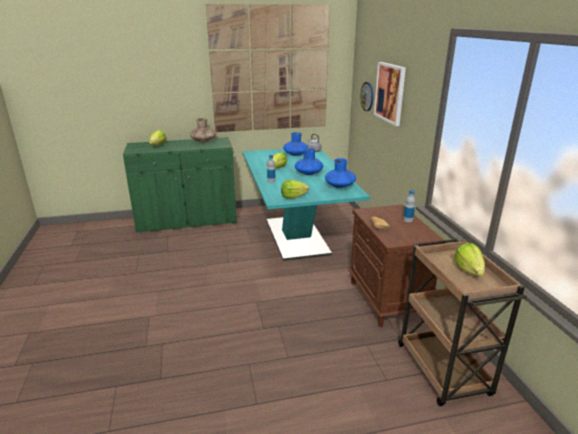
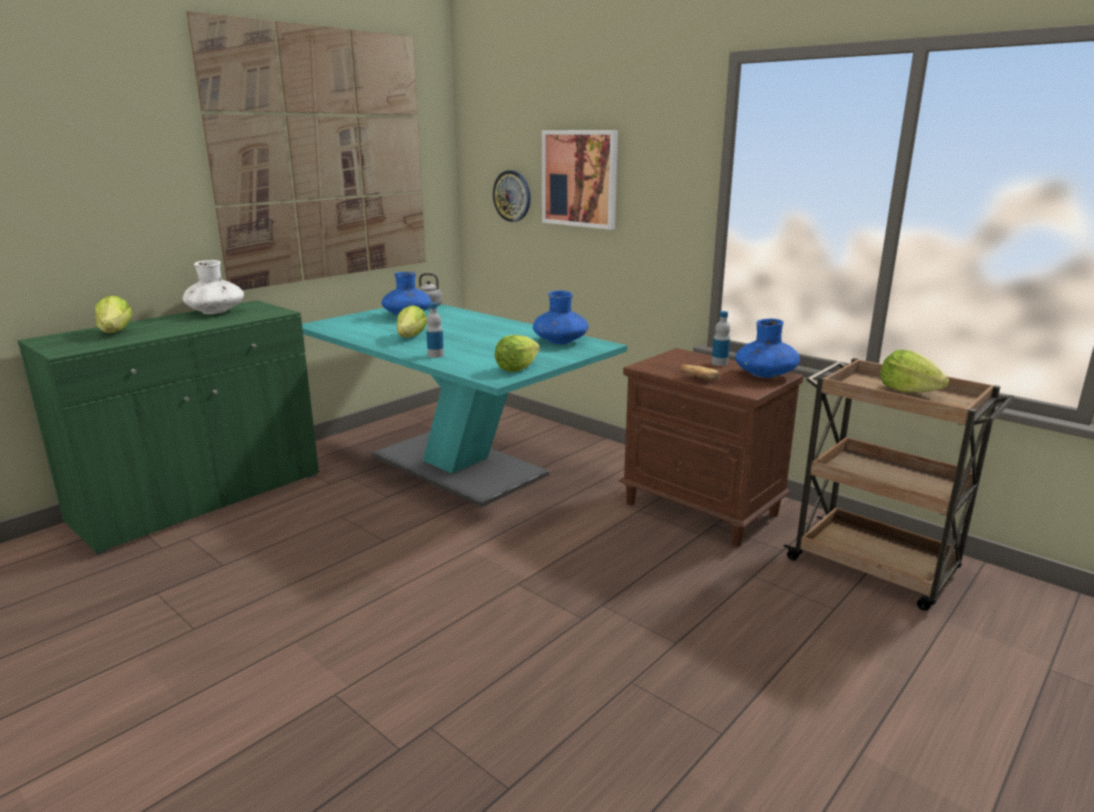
camera: 35 degrees left, 5 degrees down
(204, 141) = (216, 312): brown vase -> white vase
(308, 173) = (480, 335): blue vase -> blue vase (765, 375)

